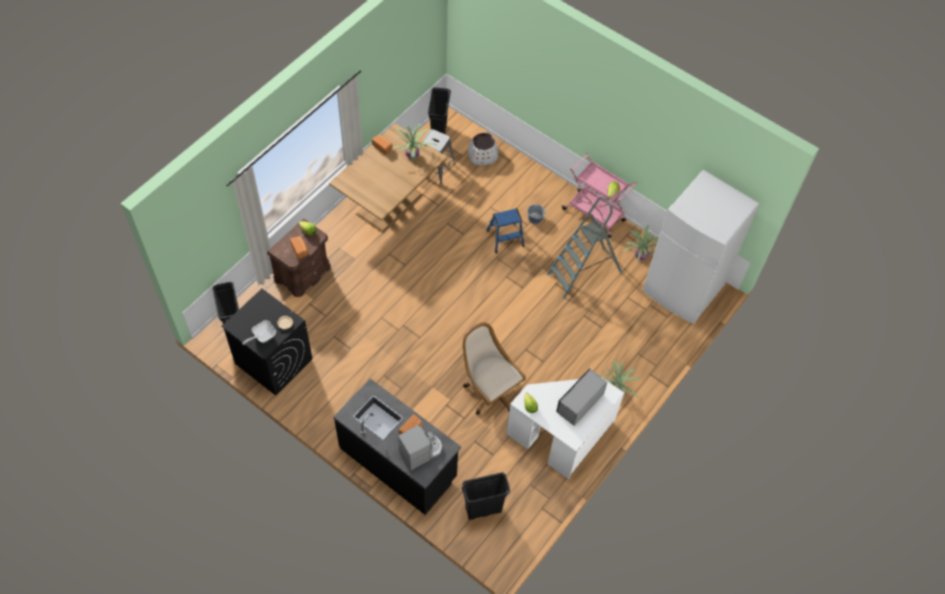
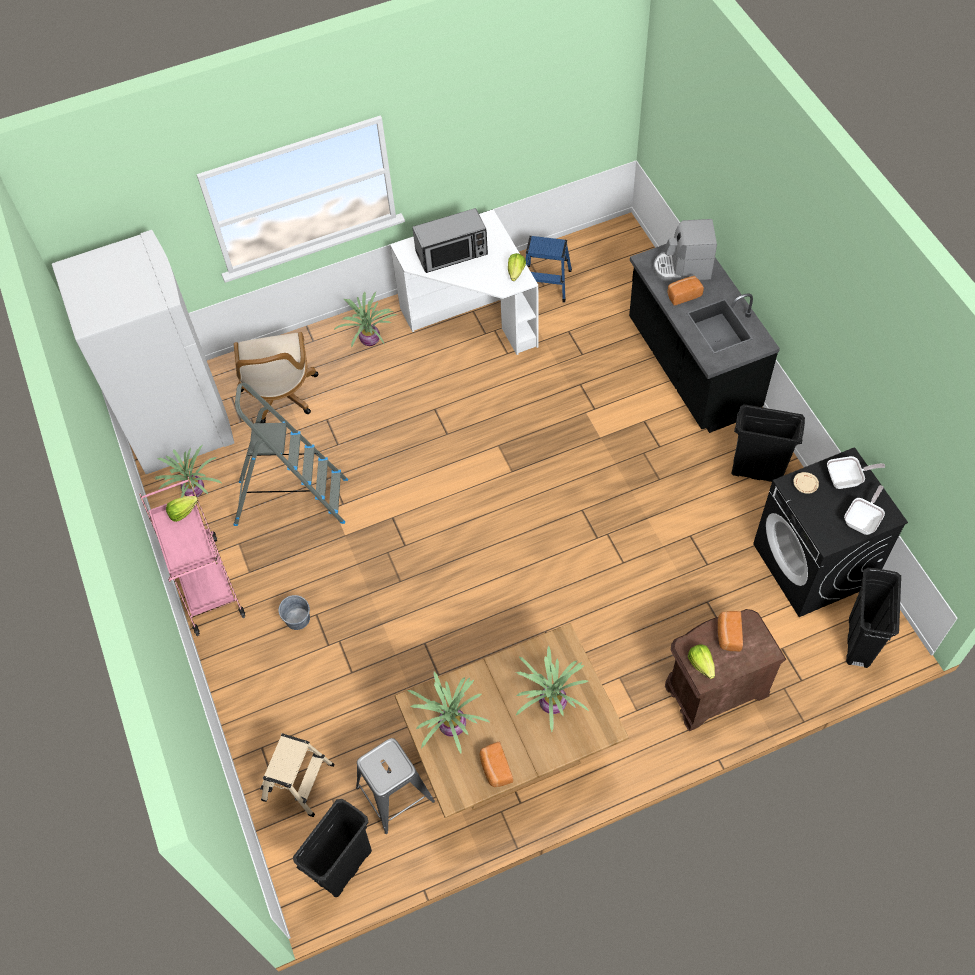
camera: 145 degrees left, 0 degrees up
(246, 316) = (863, 520): none -> frying pan
(371, 182) = (552, 702): none -> potted plant
(482, 155) = (297, 782): white planter -> beige step ladder
(483, 509) = (614, 282): black trash can -> black trash can (756, 471)
(489, 388) = (526, 405): office chair -> office chair (281, 397)
(505, 238) = (364, 607): blue step ladder -> blue step ladder (546, 282)

